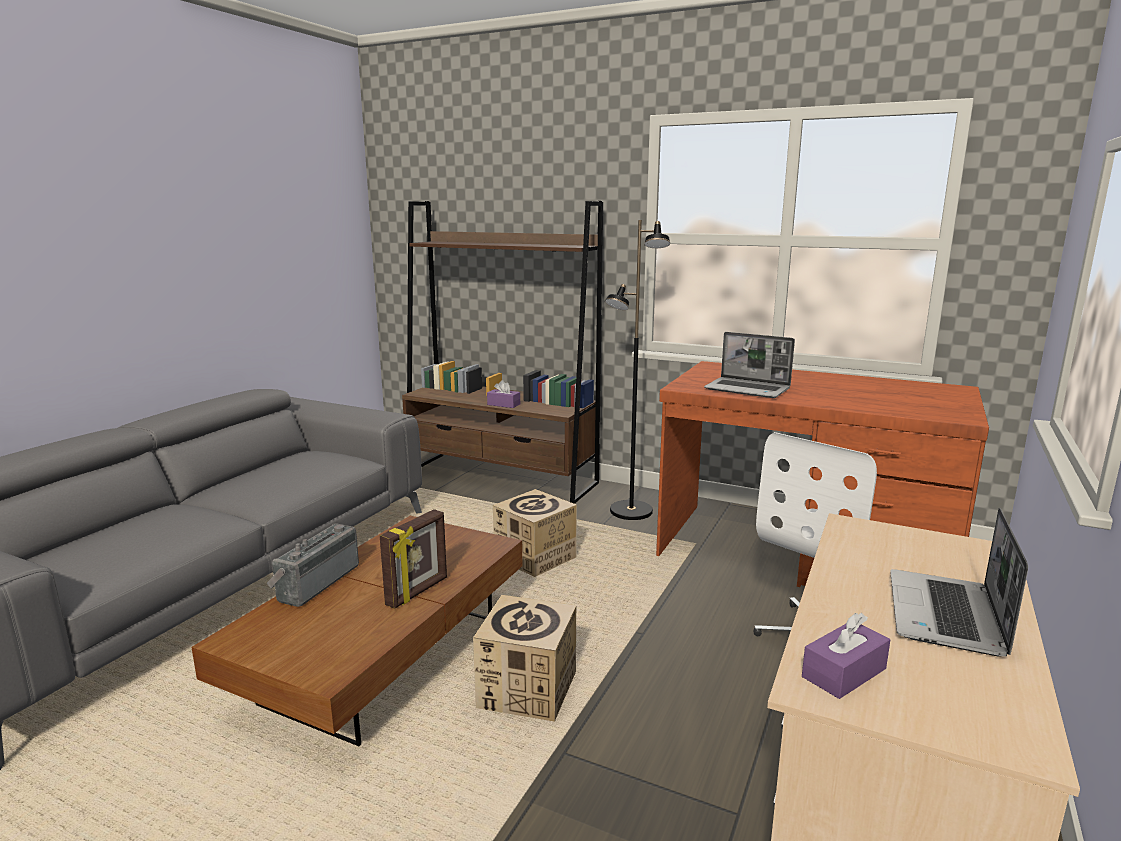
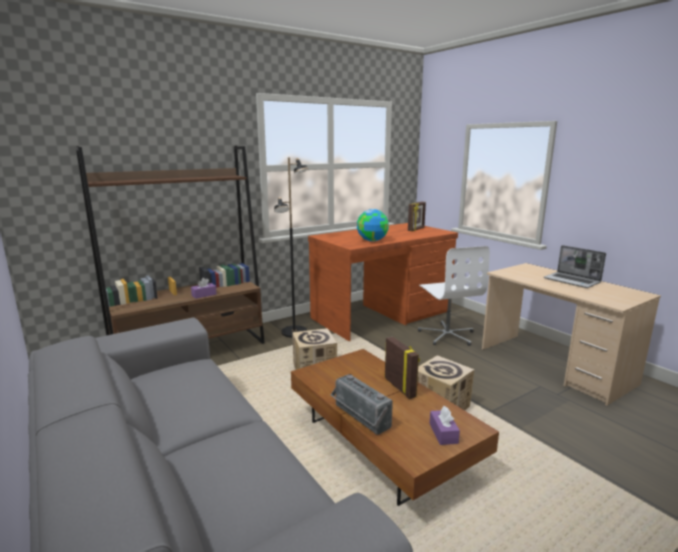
camera: 60 degrees left, 0 degrees up
(748, 389) = (372, 240): laptop -> globe
(844, 673) = (607, 299): purple tissue box -> purple tissue box (443, 433)
(920, 398) = (416, 229): none -> picture frame

